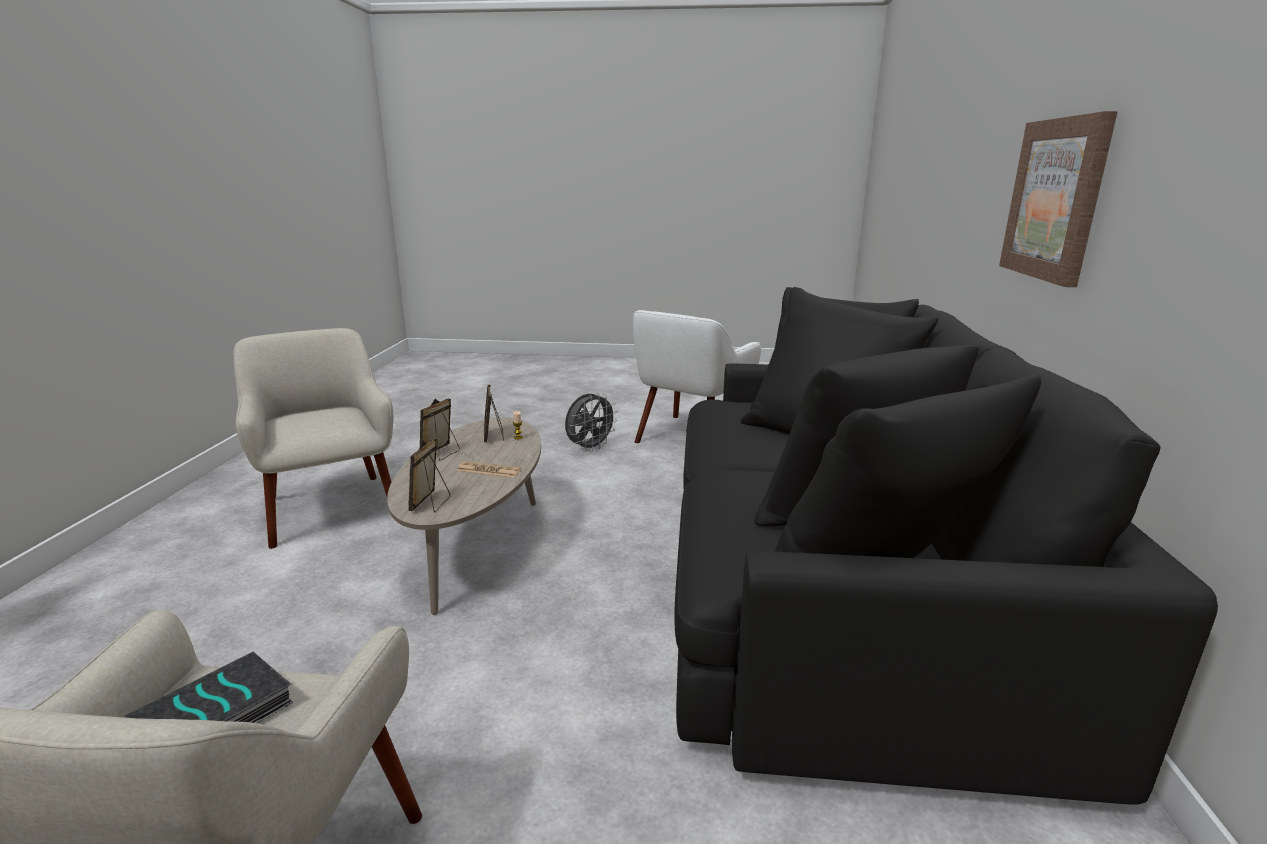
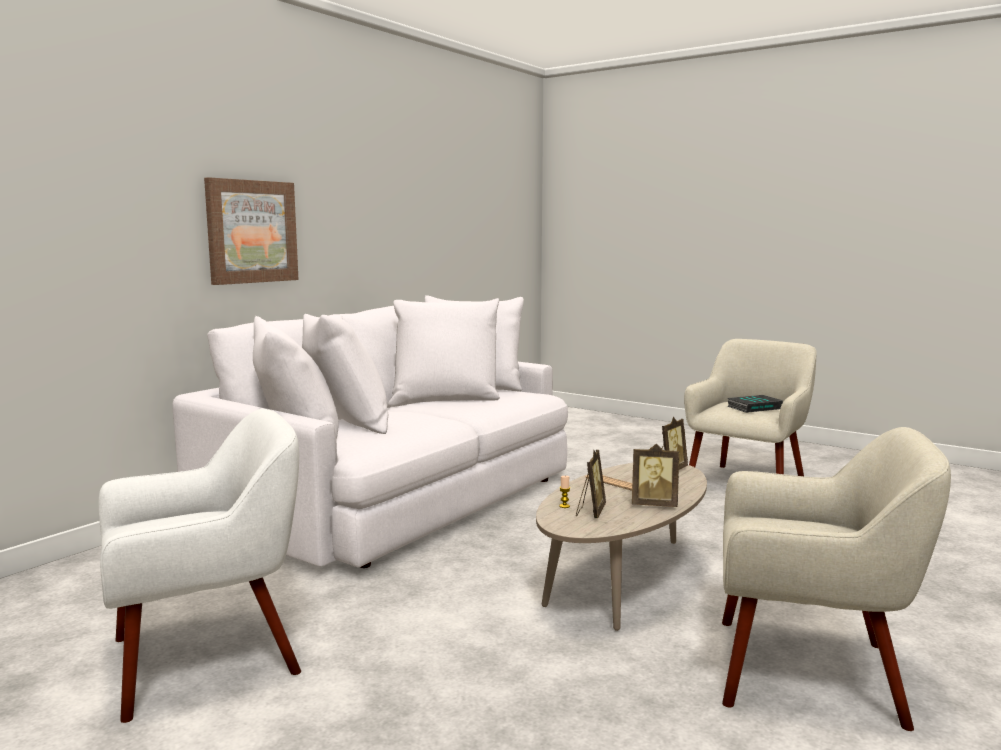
camera: 150 degrees left, 10 degrees down
(330, 507) = (810, 672): beige armchair -> beige armchair turned 75 degrees counterclockwise
(441, 454) = (654, 504): picture frame -> picture frame turned 45 degrees clockwise
(590, 448) = (380, 680): grey fan -> none
(840, 593) = (394, 497): black sofa -> white sofa

